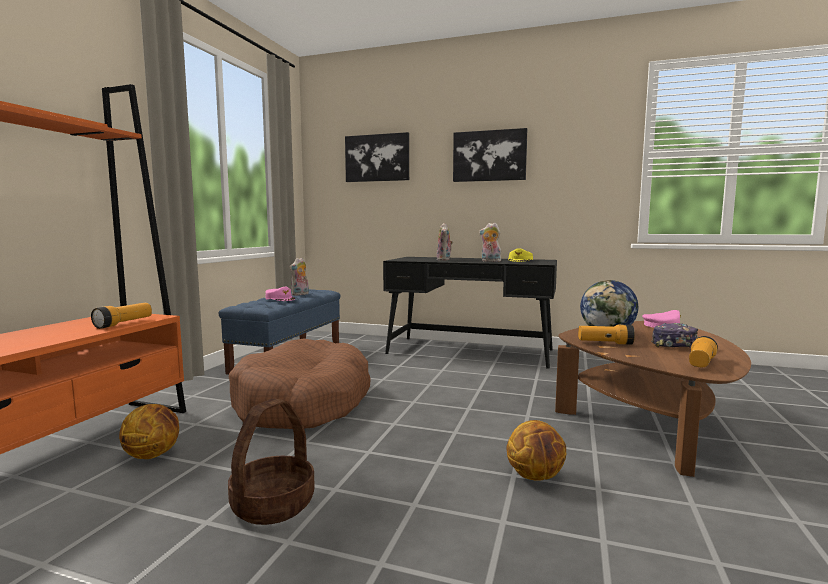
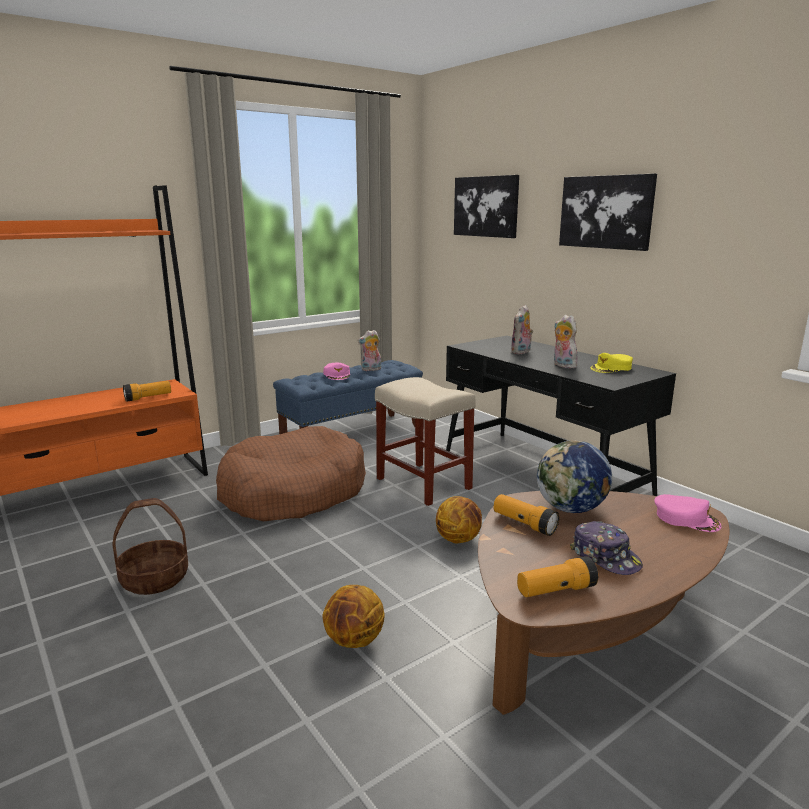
camera: 35 degrees right, 10 degrees up
(153, 454) = (145, 508): basketball -> basketball (459, 539)
(402, 373) = (422, 483): none -> beige stool

